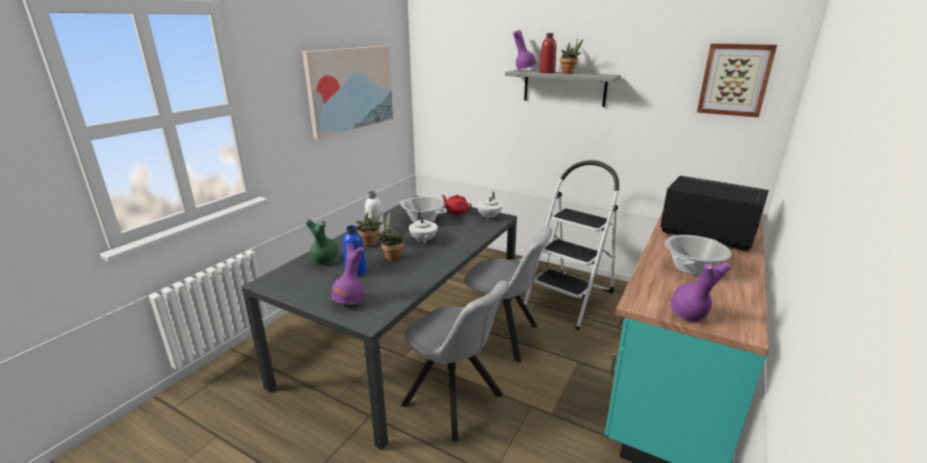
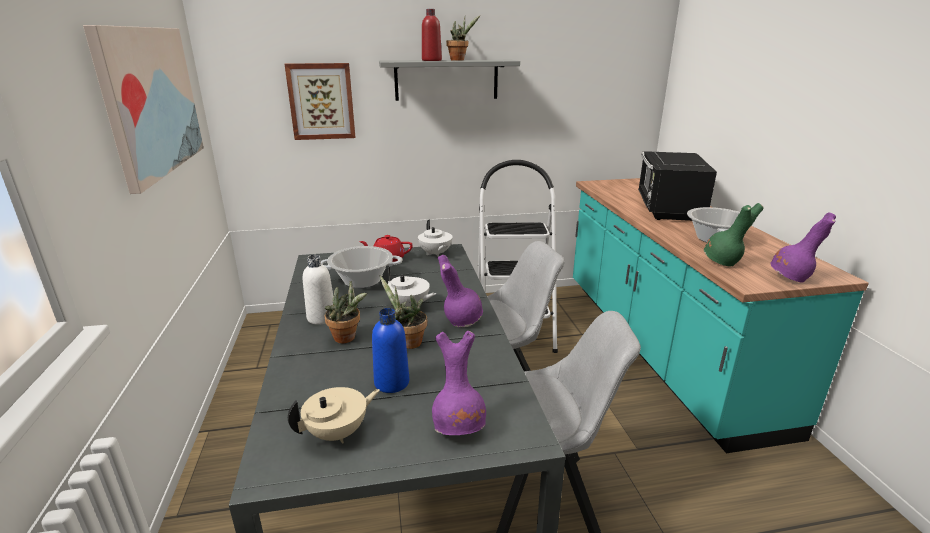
camera: 40 degrees left, 0 degrees up
(305, 281) = (338, 433): none -> beige teapot
(325, 261) = (317, 389): green vase -> green vase (722, 262)
(524, 71) = (399, 60): purple vase -> purple vase (461, 320)
(706, 235) = (668, 209): black microwave -> black microwave turned 75 degrees counterclockwise
(734, 80) = (618, 57): picture -> picture (321, 101)

